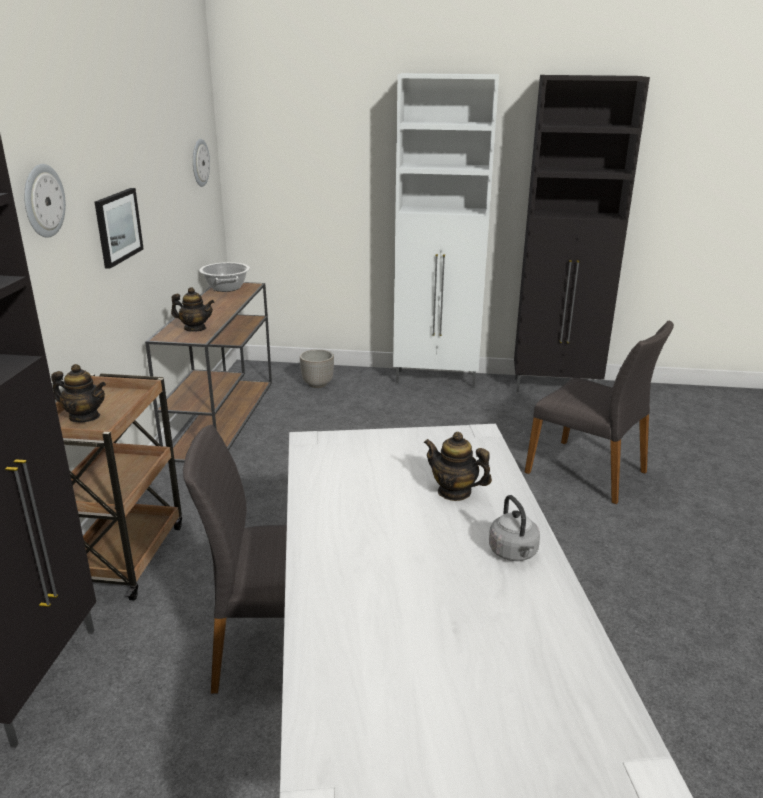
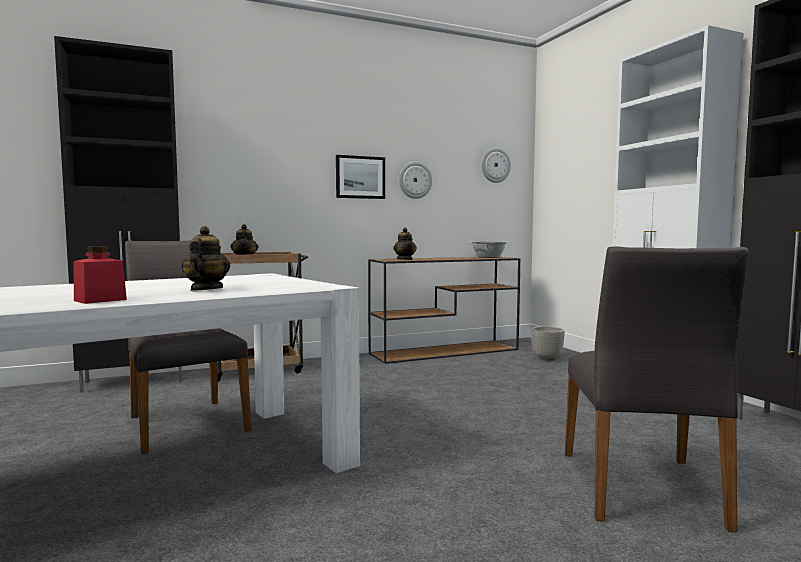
camera: 60 degrees right, 20 degrees down
(43, 201) = (279, 140): wall clock -> wall clock (415, 180)
(514, 553) = (100, 300): grey kettle -> red jar

